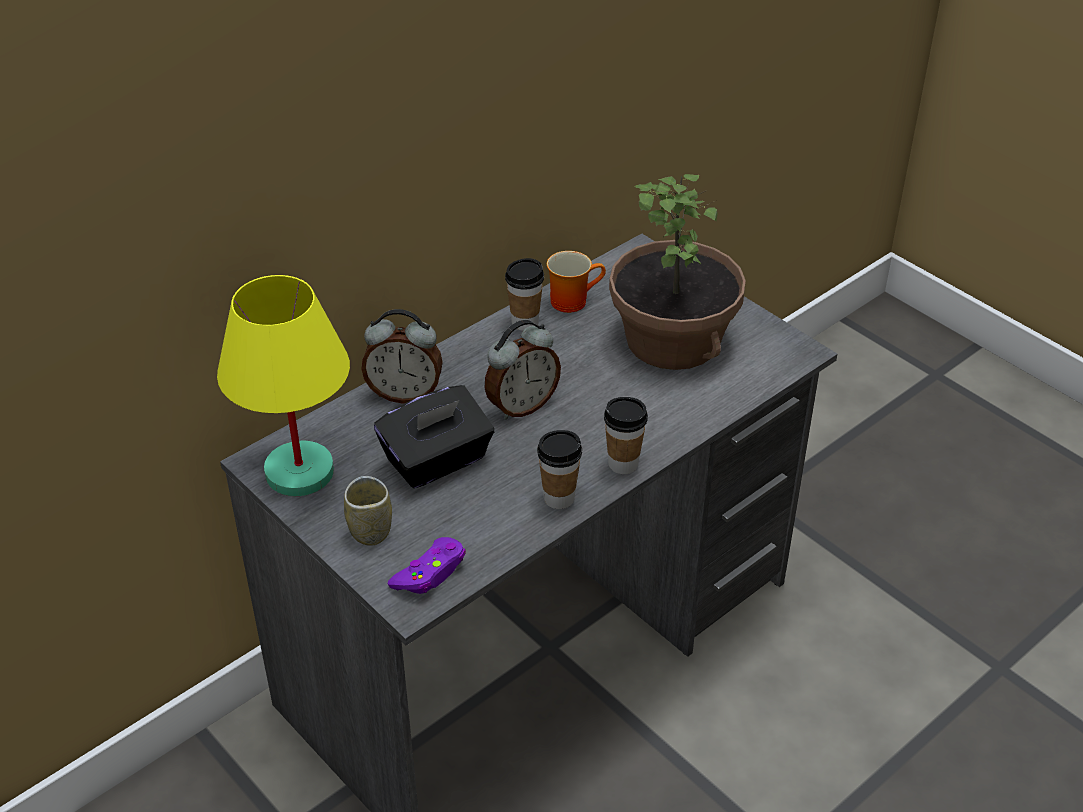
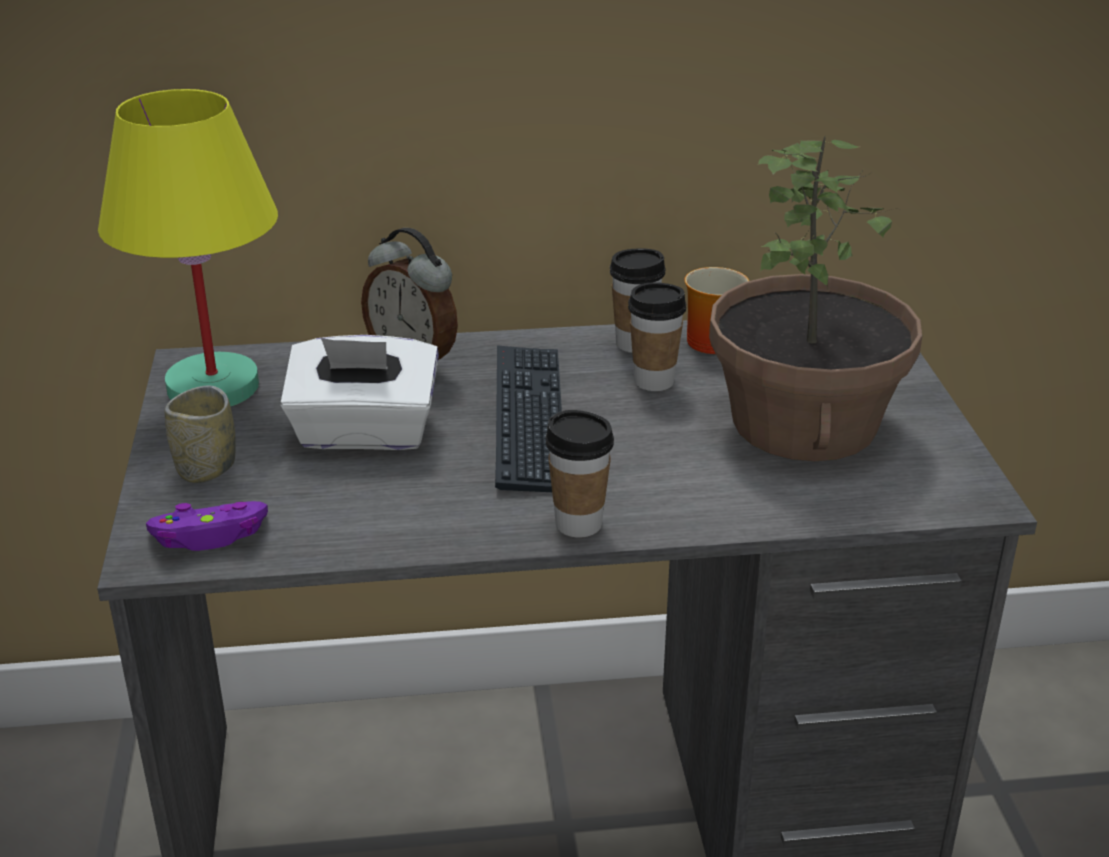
camera: 35 degrees right, 10 degrees down
(437, 461) = (364, 433): black tissue box -> white tissue box
(521, 406) = (529, 418): alarm clock -> keyboard
(559, 498) = (453, 526): cup -> cup (654, 381)

